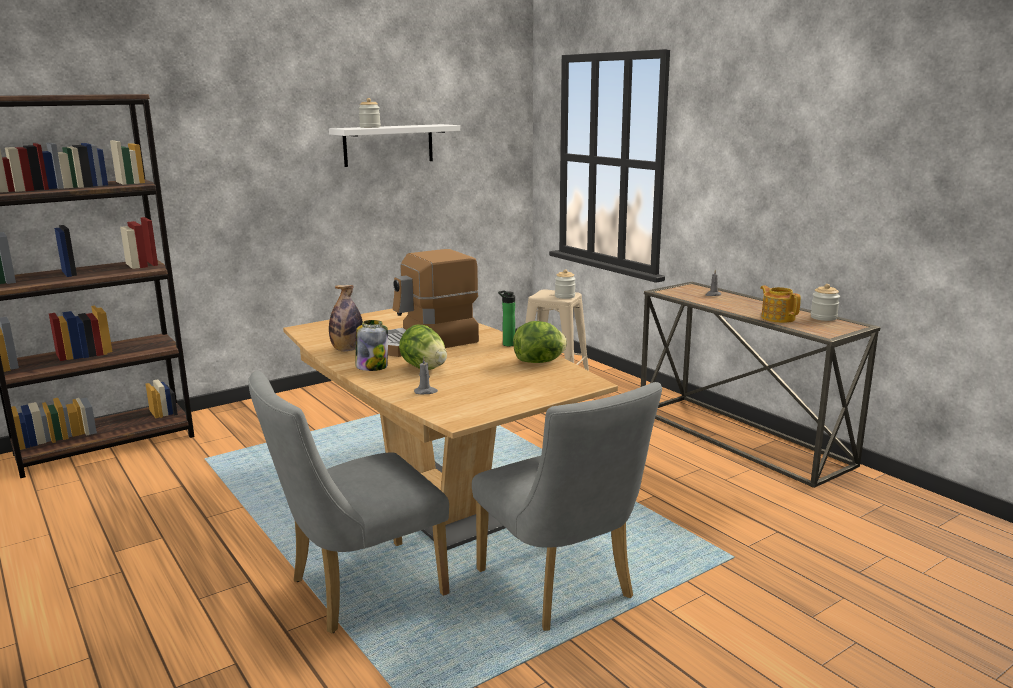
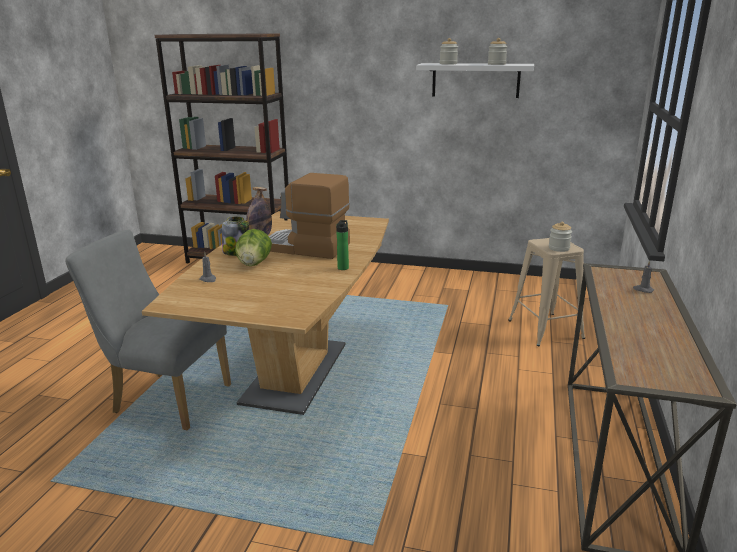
camera: 50 degrees right, 5 degrees up
(540, 362) = (319, 288): lettuce -> none
(561, 589) = (234, 473): grey chair -> none
(777, 318) = (631, 338): teapot -> none
(823, 317) = (690, 361): jar -> jar (496, 64)

